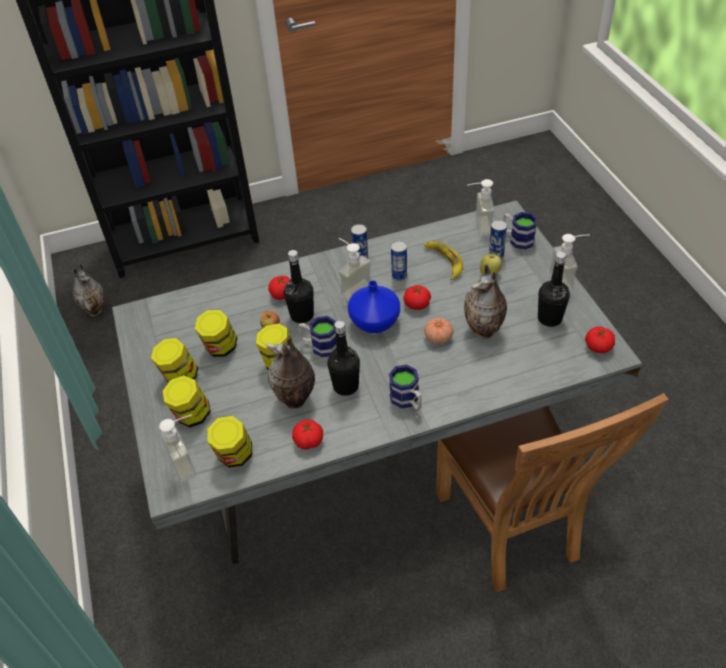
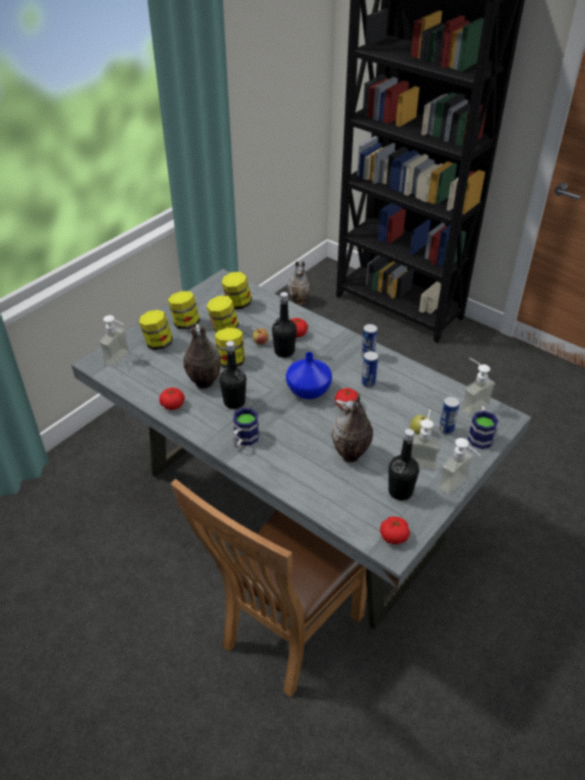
camera: 55 degrees right, 5 degrees down
(234, 456) = (138, 377): jar -> jar (237, 304)
(319, 346) = (262, 373): mug -> none
(351, 287) = (334, 363): soap dispenser -> soap dispenser (421, 459)
(438, 337) = (321, 431): tomato -> none
(444, 261) = (409, 401): banana -> none

